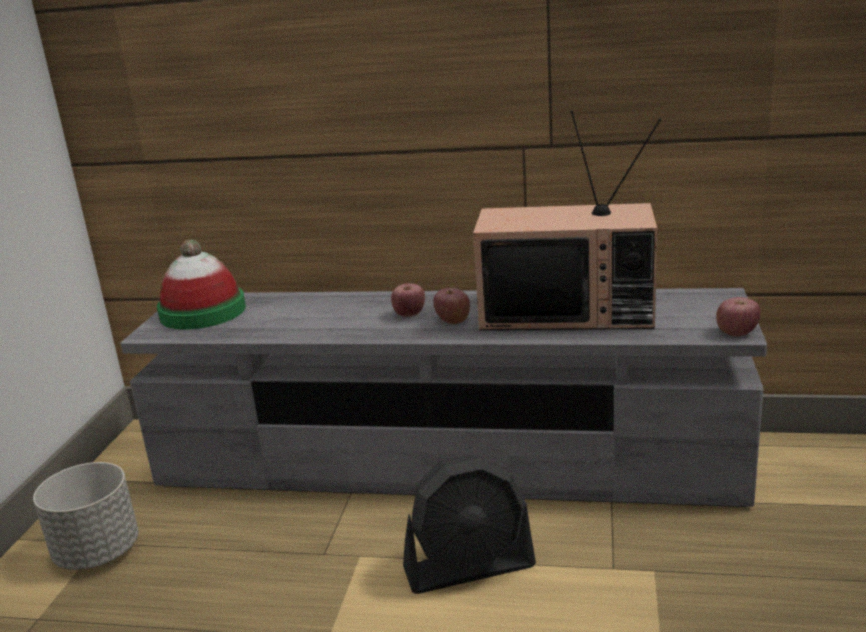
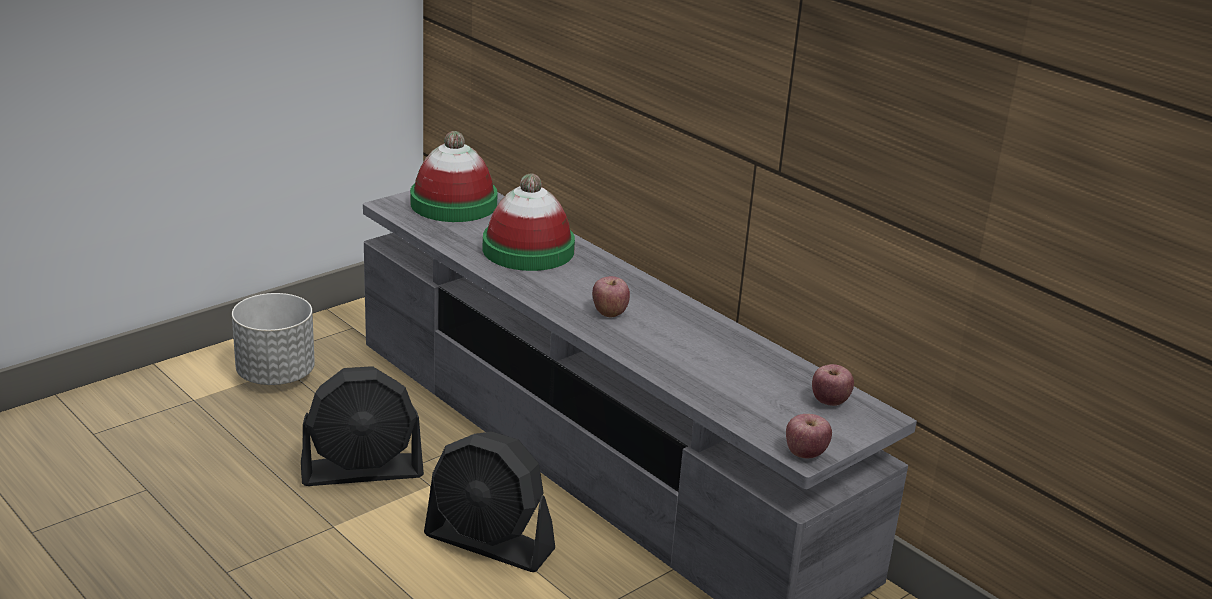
camera: 35 degrees right, 5 degrees up
(288, 579) = (362, 471): none -> black fan
(319, 313) = (528, 250): none -> hat
(409, 314) = (589, 288): apple -> apple (830, 402)
(568, 312) = (713, 355): television -> none

